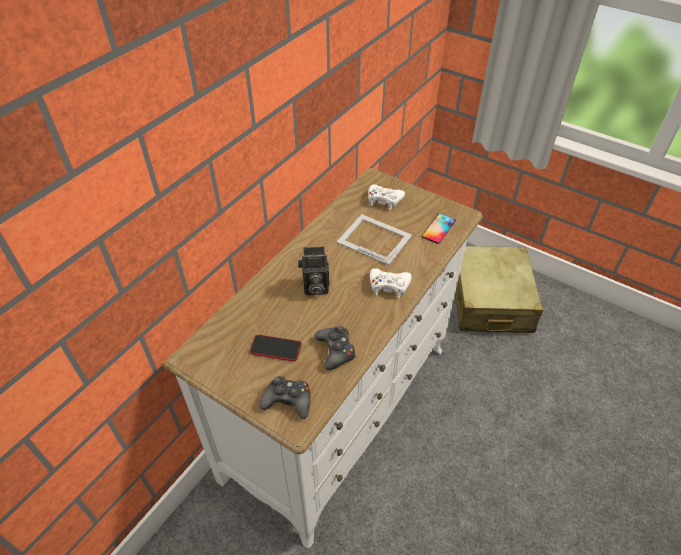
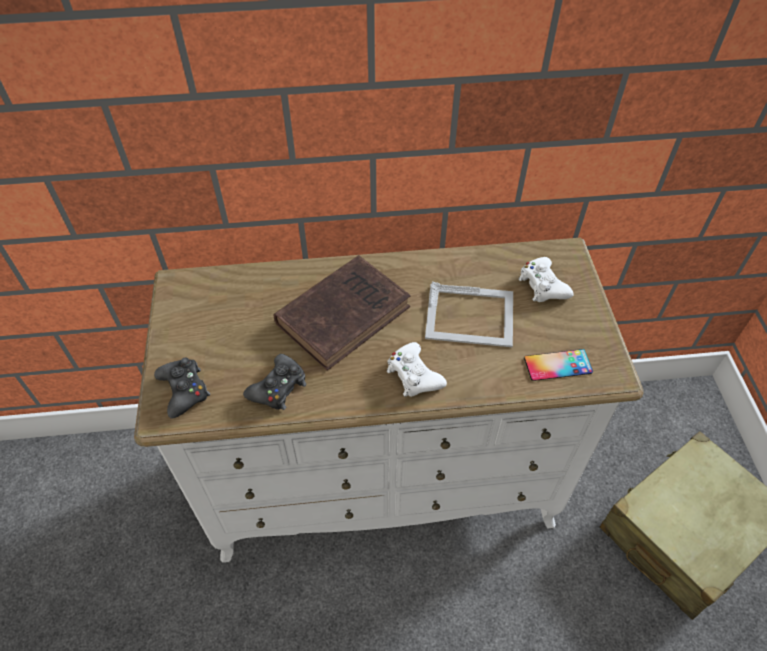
camera: 50 degrees right, 5 degrees up
(275, 348) = (238, 337): phone -> none
(314, 287) = (346, 313): camera -> brown book
(374, 238) = (471, 316): picture frame -> picture frame turned 105 degrees clockwise

